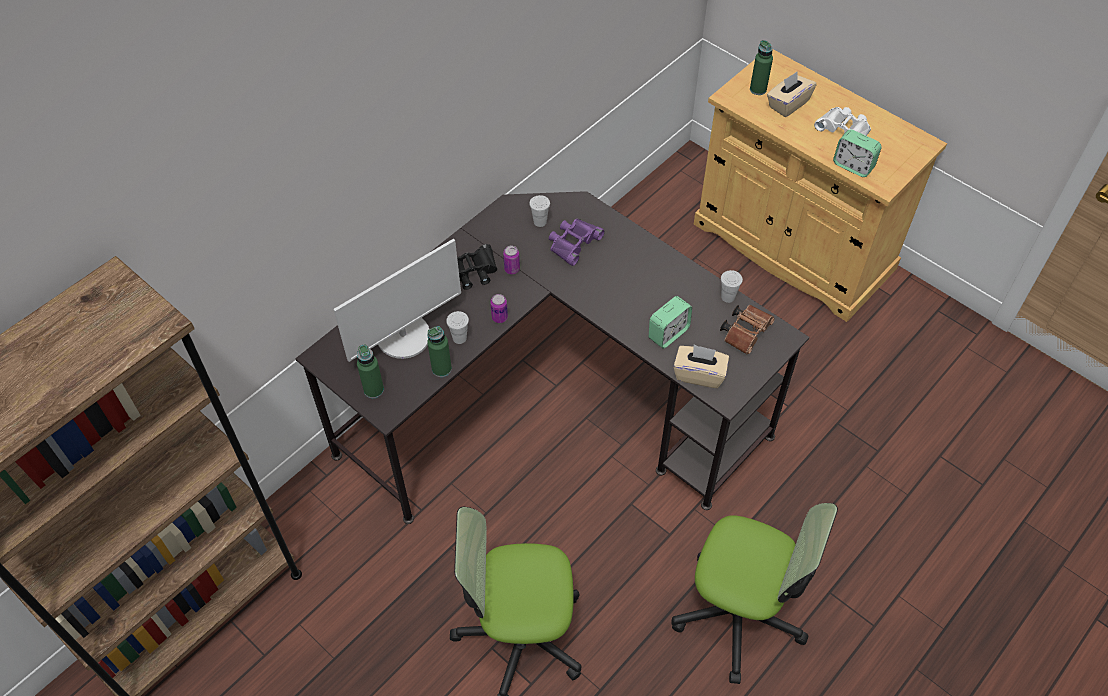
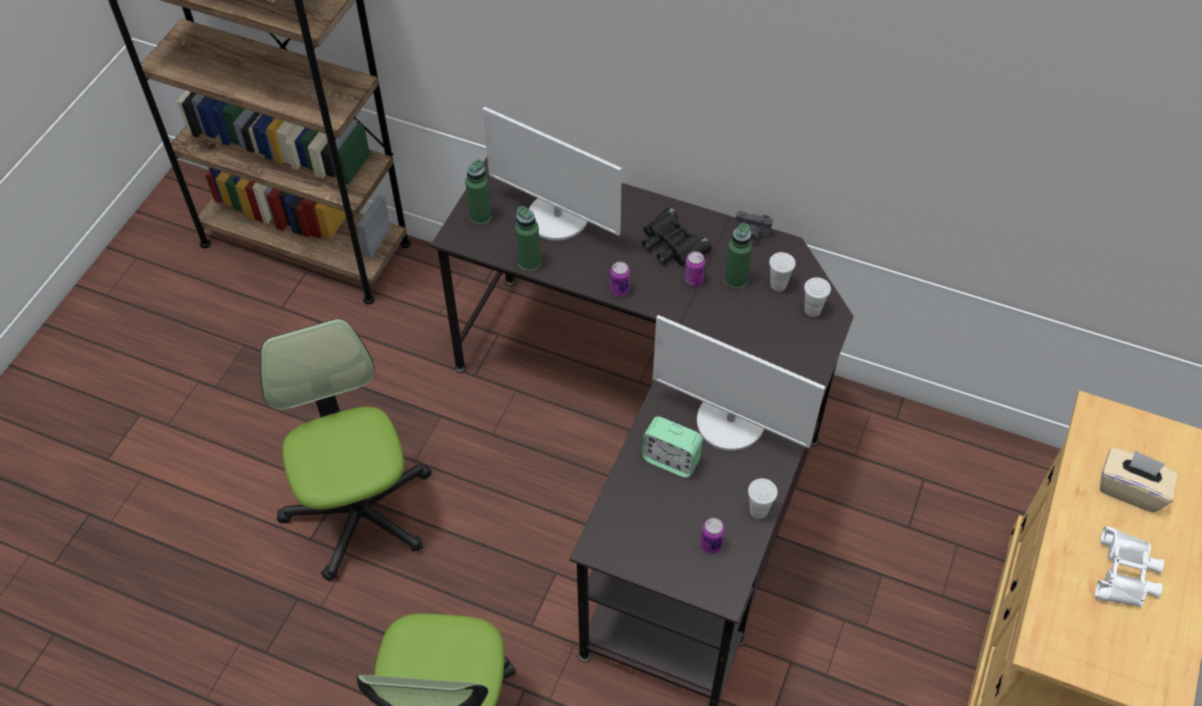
camera: 70 degrees right, 0 degrees up
(459, 338) = (576, 264): white cup -> white cup (812, 310)
(486, 222) = (751, 235): none -> camera
(573, 243) = (763, 326): purple binoculars -> none
(649, 289) = (730, 422): none -> monitor
(699, 374) = (623, 508): beige tissue box -> none
(746, 332) = (711, 545): brown binoculars -> can
(758, 89) = (1135, 445): green bottle -> green bottle (735, 280)
(853, 166) = (1056, 600): alarm clock -> none

